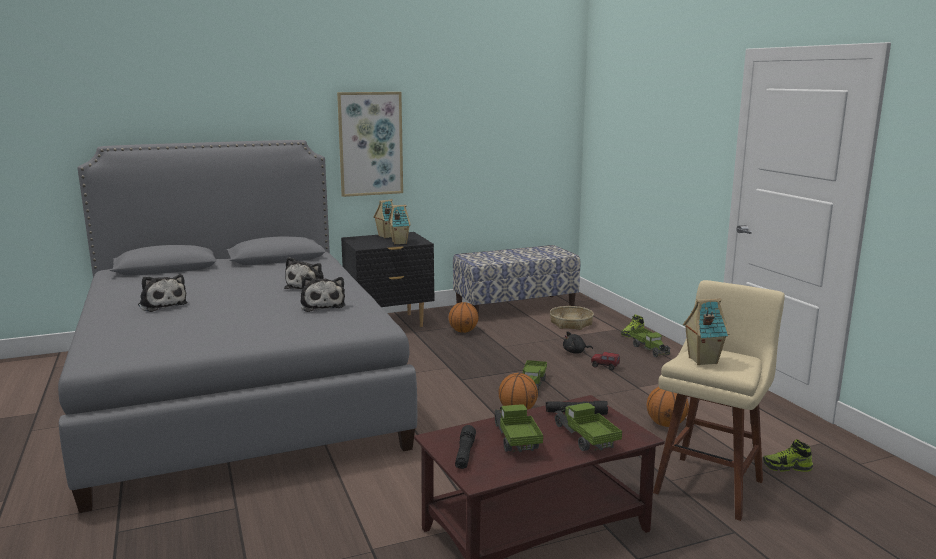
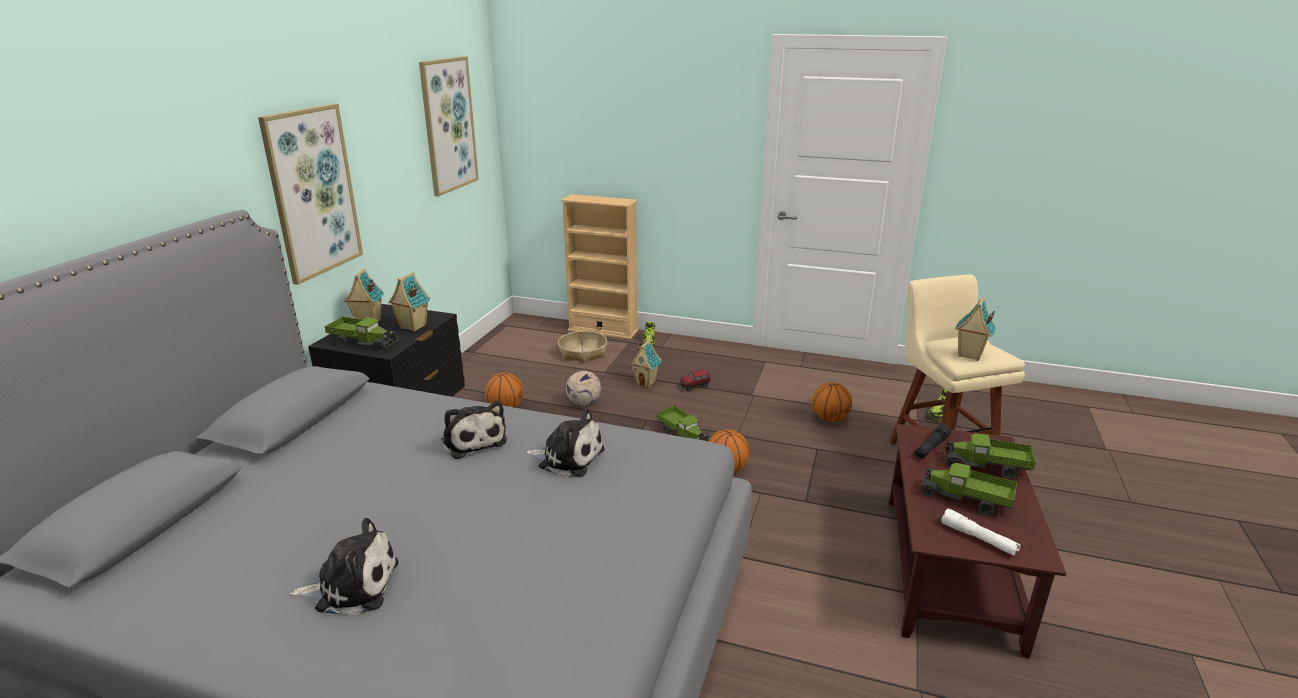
camera: 50 degrees left, 10 degrees up
(465, 454) = (978, 539): black flashlight -> white flashlight
(511, 346) = (583, 403): none -> football
(515, 307) = (497, 356): bench -> none
(517, 122) = (448, 125): none -> picture
(575, 352) = (646, 383): black plush toy -> toy house
(614, 317) = (603, 330): none -> beige bookcase
(649, 349) = (689, 352): toy truck -> toy truck (364, 343)

